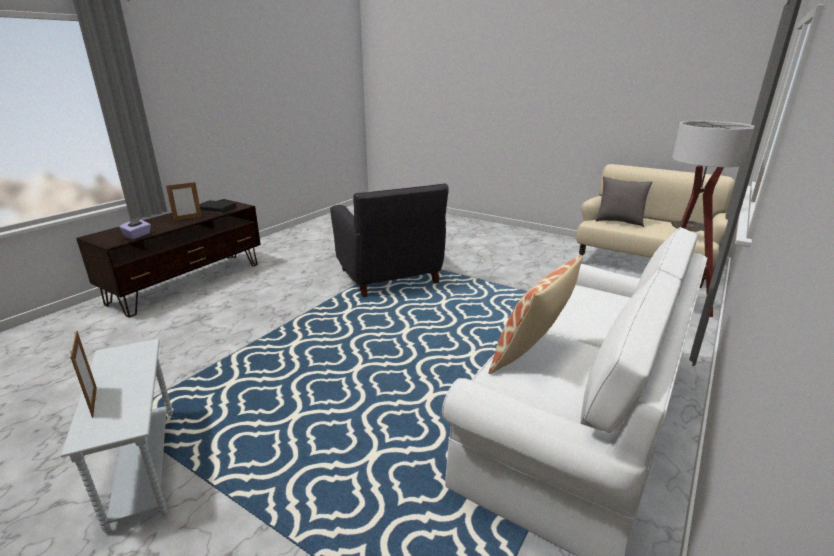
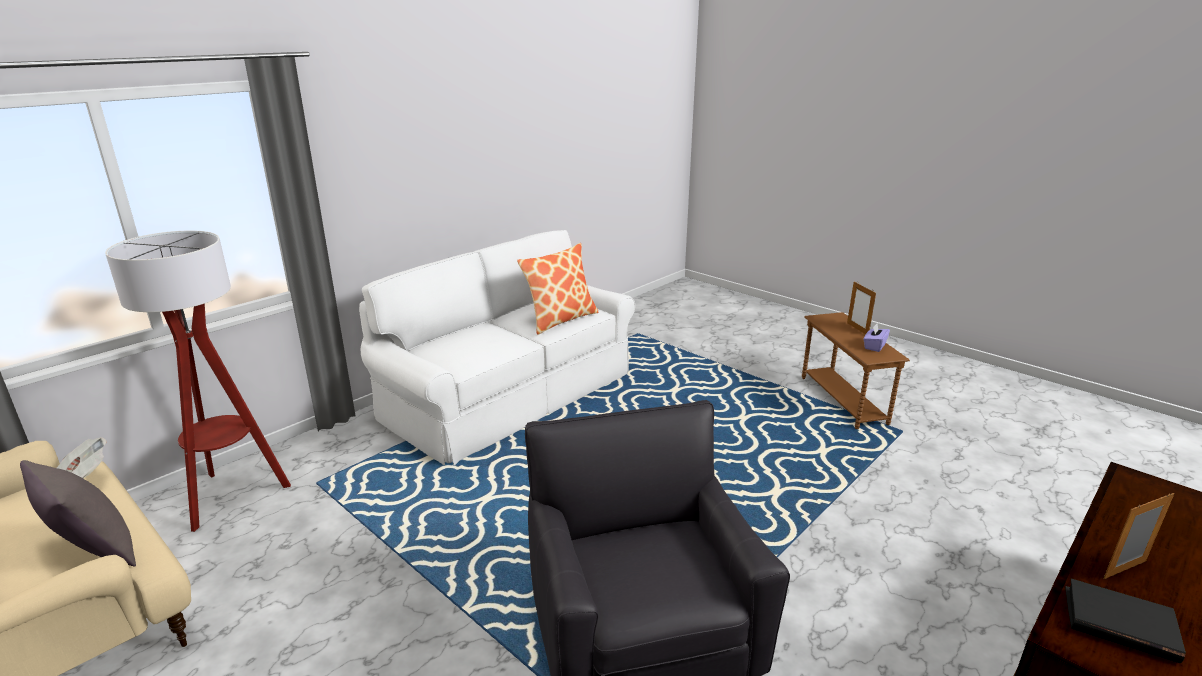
camera: 170 degrees left, 0 degrees up
(138, 235) = (1124, 499): purple tissue box -> purple tissue box (874, 346)
(142, 466) = (843, 400): white side table -> brown side table

